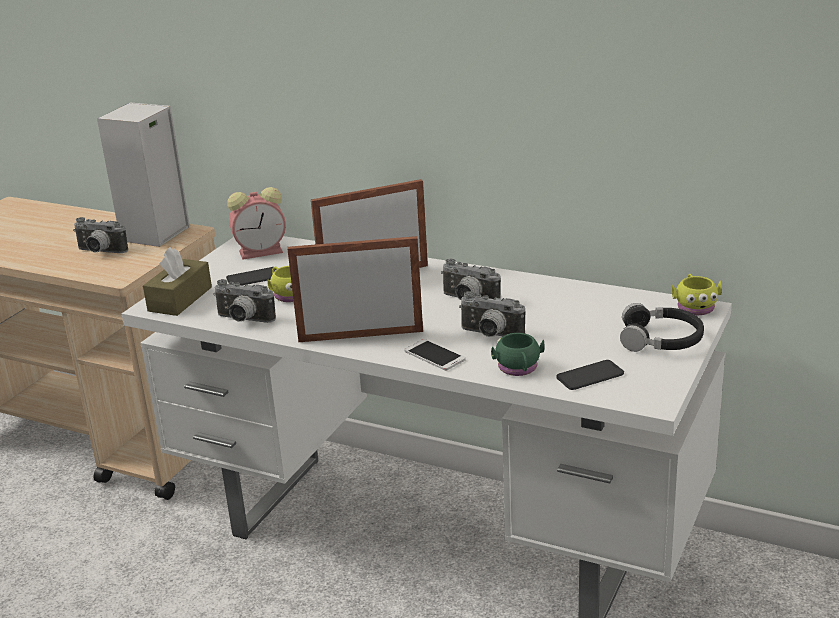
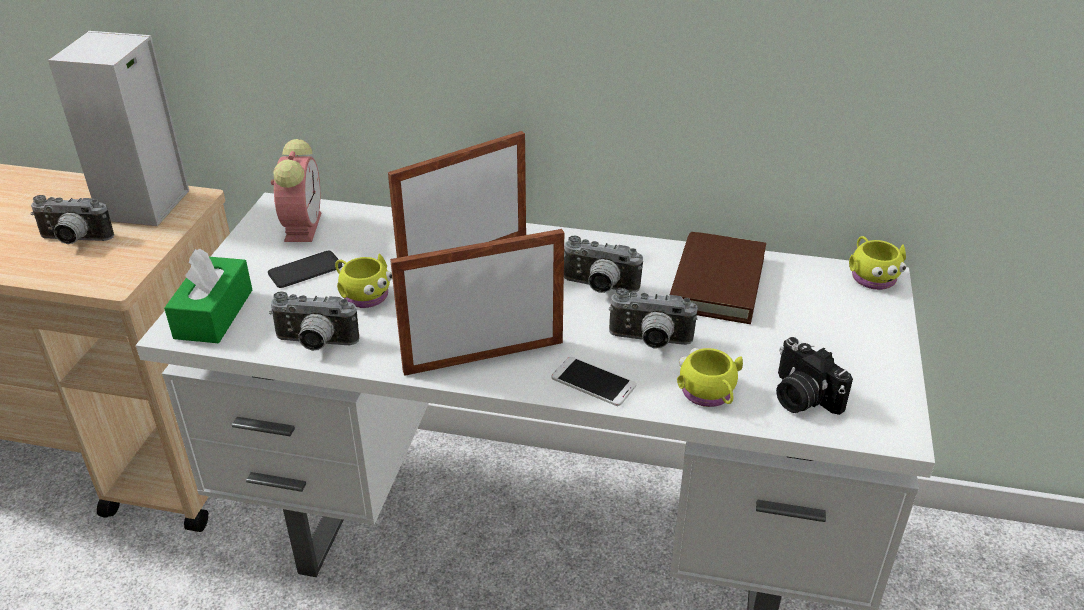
camera: 15 degrees left, 10 degrees up
(180, 299) = (214, 314): brown tissue box -> green tissue box
(262, 251) = (302, 226): alarm clock -> alarm clock turned 60 degrees counterclockwise
(518, 369) = (709, 394): green mug -> yellow mug
(563, 303) = (717, 283): none -> brown book
(590, 376) = (801, 397): phone -> camera
(661, 340) = (858, 331): black headphones -> none

